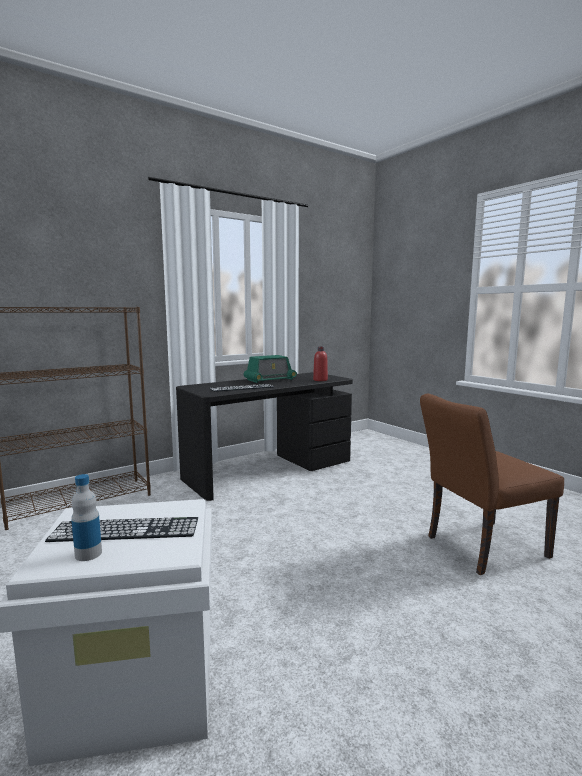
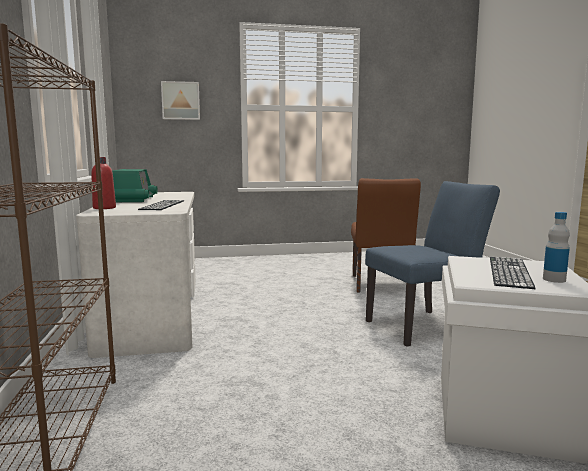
camera: 65 degrees left, 0 degrees up
(269, 469) = (153, 311): black desk -> white desk
(320, 380) = (178, 194): red bottle -> red bottle (104, 208)
(359, 604) = (426, 326): none -> blue chair
(417, 287) = (180, 101): none -> picture

